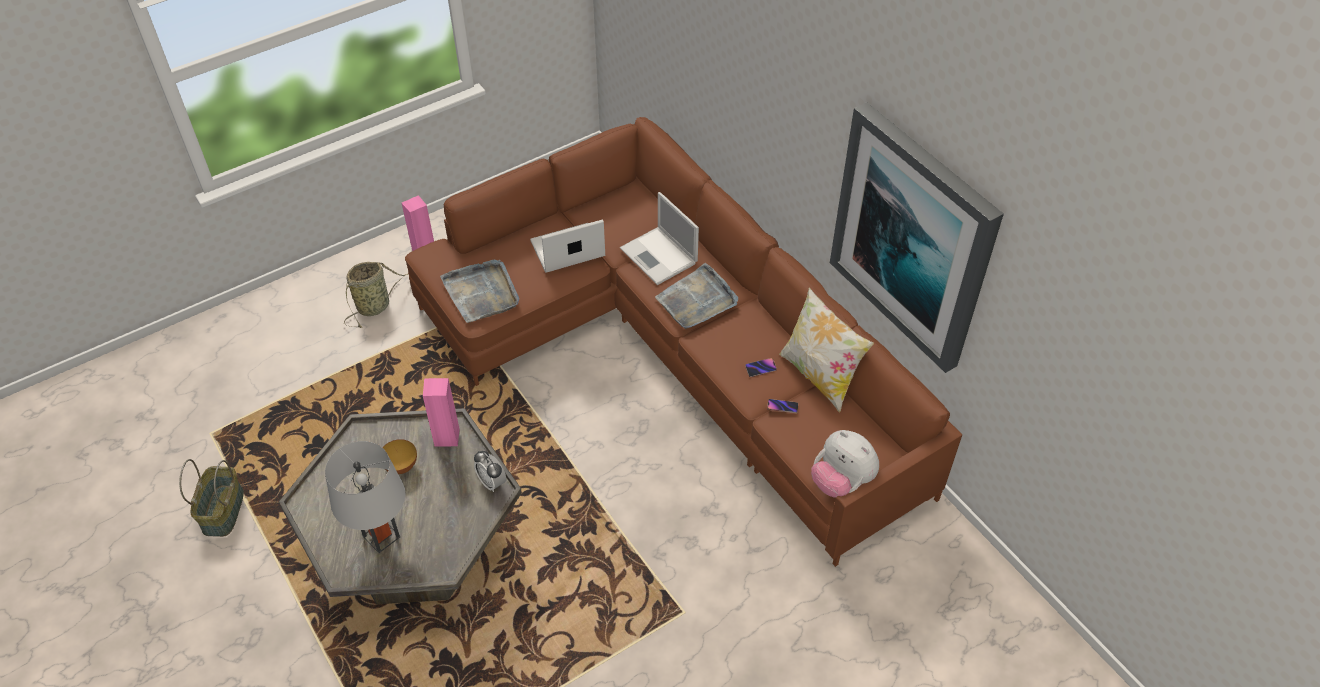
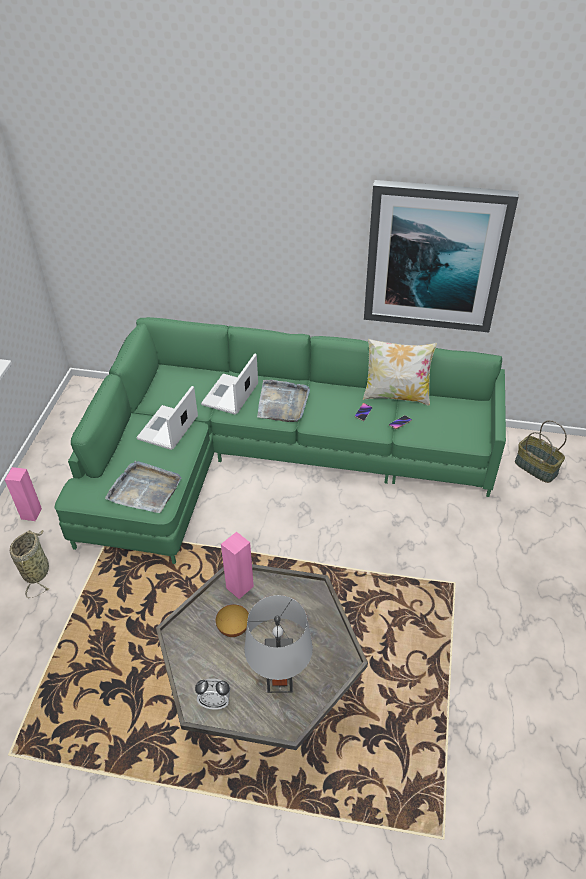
camera: 45 degrees left, 5 degrees down
(222, 510) = (89, 795): basket -> basket (535, 468)
(492, 482) = (304, 588): alarm clock -> alarm clock (215, 702)
(659, 256) = (230, 395): laptop -> laptop turned 105 degrees clockwise
(672, 350) = (267, 456): brown sofa -> green sofa
(841, 482) = (475, 436): plush toy -> none

